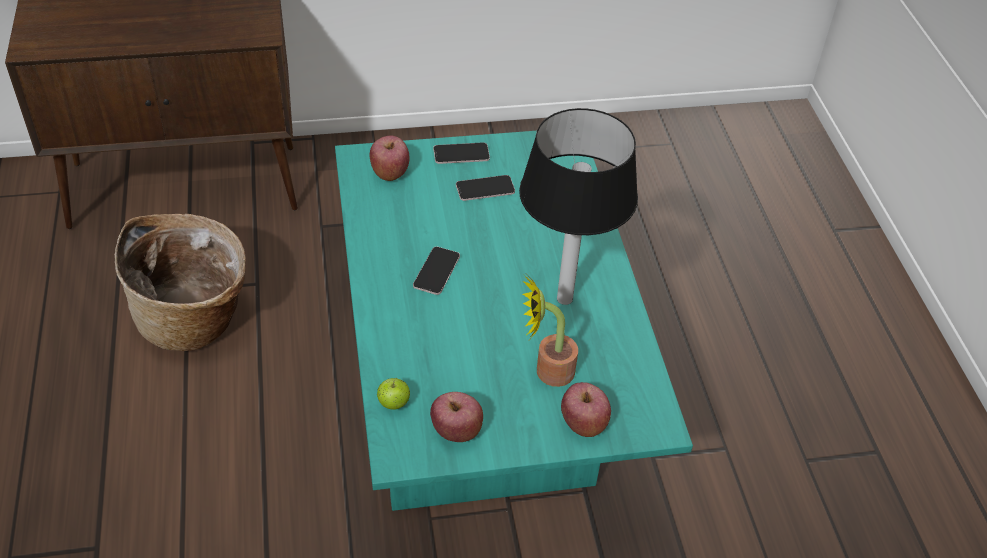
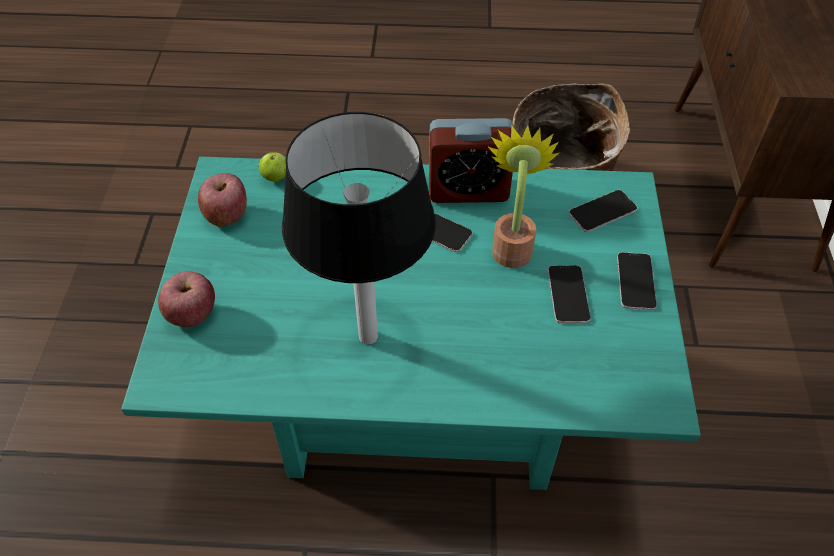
camera: 105 degrees right, 5 degrees up
(381, 256) = (468, 190): none -> alarm clock
(390, 172) = (602, 211): apple -> phone
(547, 372) = (269, 298): potted plant -> potted plant (512, 245)

